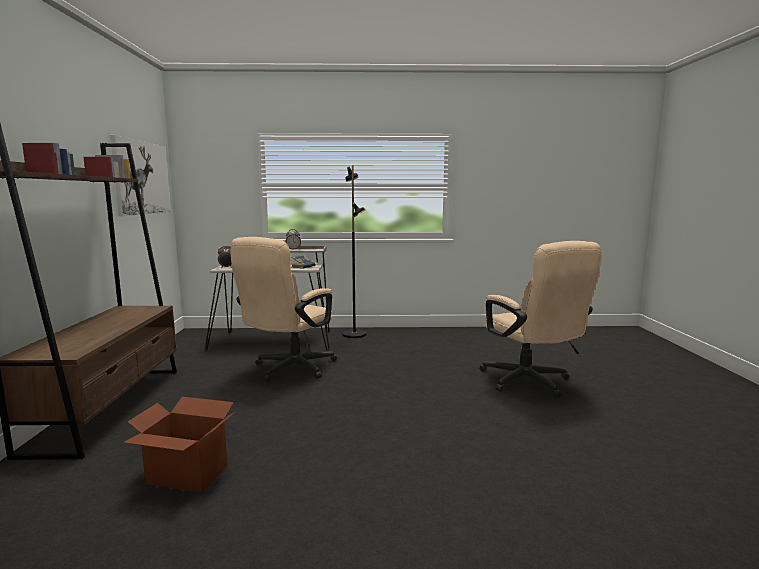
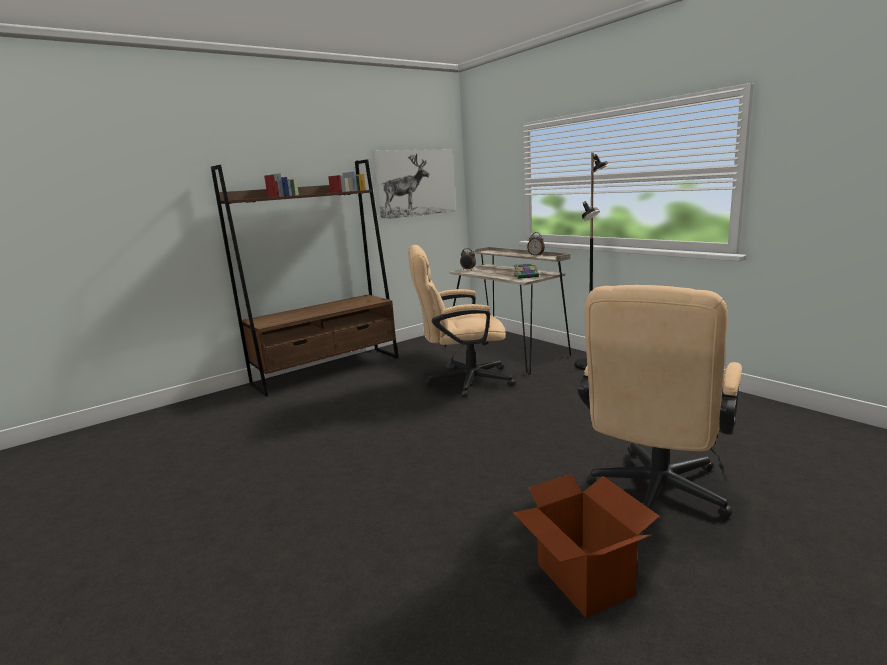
camera: 55 degrees right, 5 degrees up
(187, 475) = (273, 428): cardboard box -> cardboard box (583, 580)

